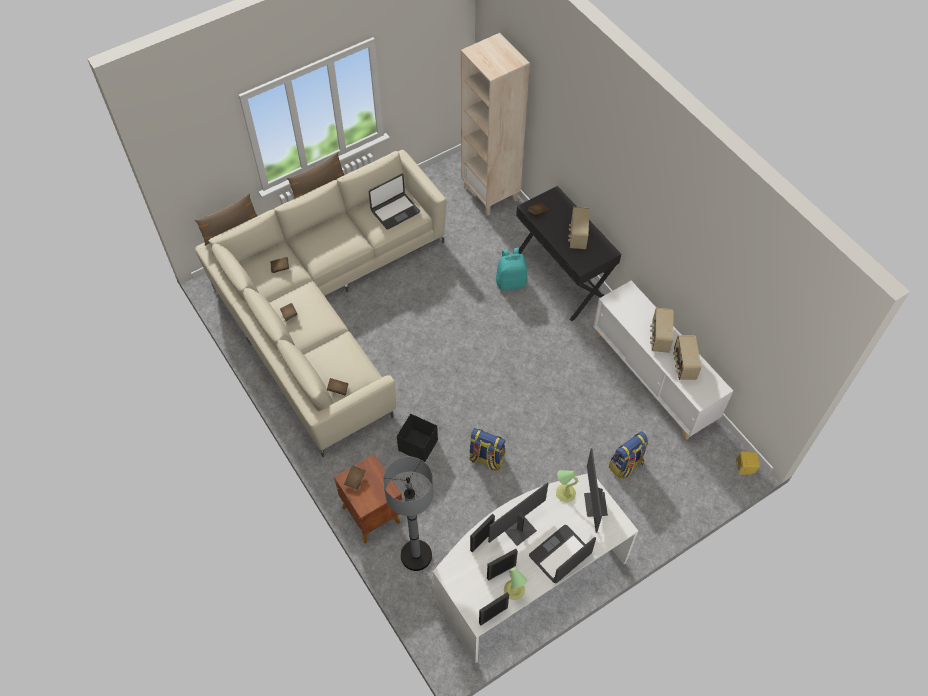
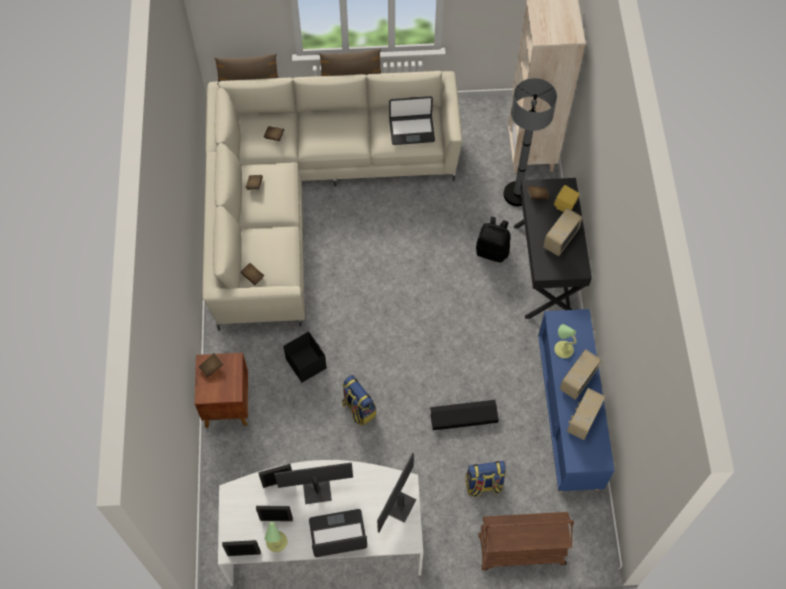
camera: 30 degrees right, 5 degrees up
(416, 555) = (241, 462): grey floor lamp -> grey floor lamp (517, 194)
(511, 282) = (492, 251): turquoise backpack -> black backpack
(564, 493) = (380, 480): table lamp -> table lamp (563, 349)
(574, 420) = (463, 416): none -> black storage box
(653, 377) = (568, 415): white cabinet -> blue cabinet
(688, 500) = (520, 551): none -> brown cart
(745, 468) = (597, 551): yellow speaker -> yellow speaker (565, 206)

